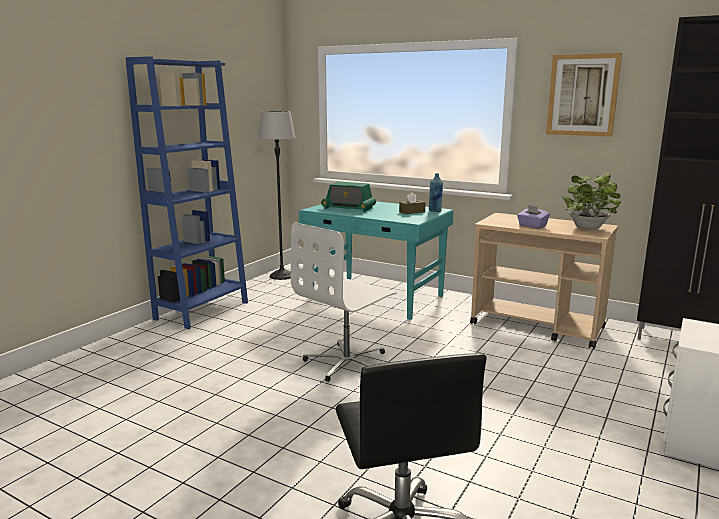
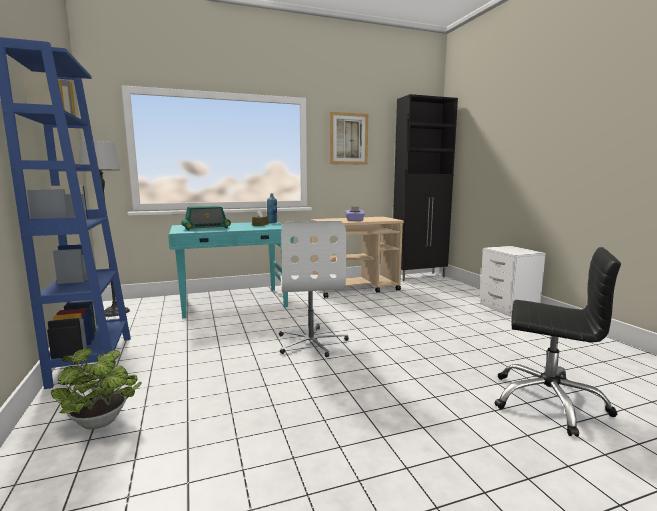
camera: 50 degrees left, 5 degrees down
(589, 228) = (380, 218): potted plant -> potted plant (102, 423)

